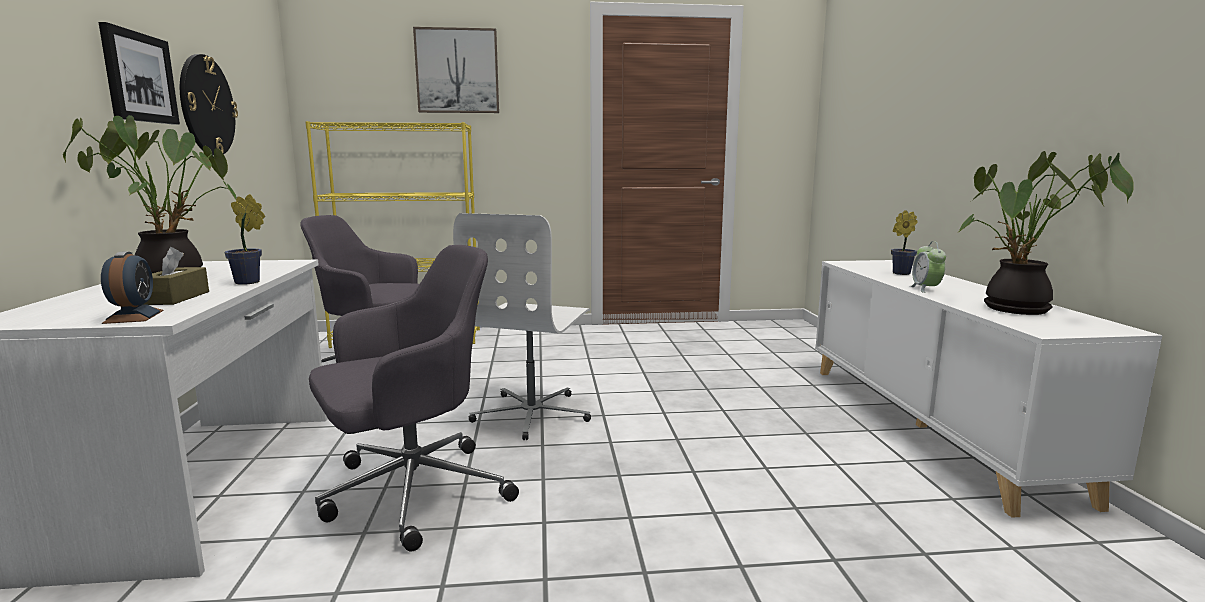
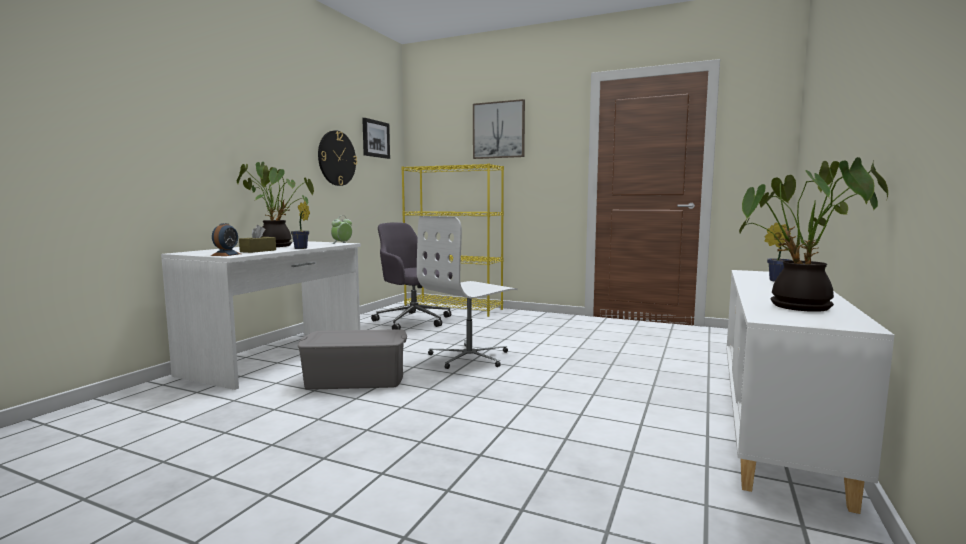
camera: 30 degrees right, 5 degrees down
(138, 77) = (291, 144): picture -> picture (375, 139)
(411, 493) = (355, 379): grey office chair -> grey storage box
(925, 289) = (760, 290): alarm clock -> alarm clock (342, 243)

